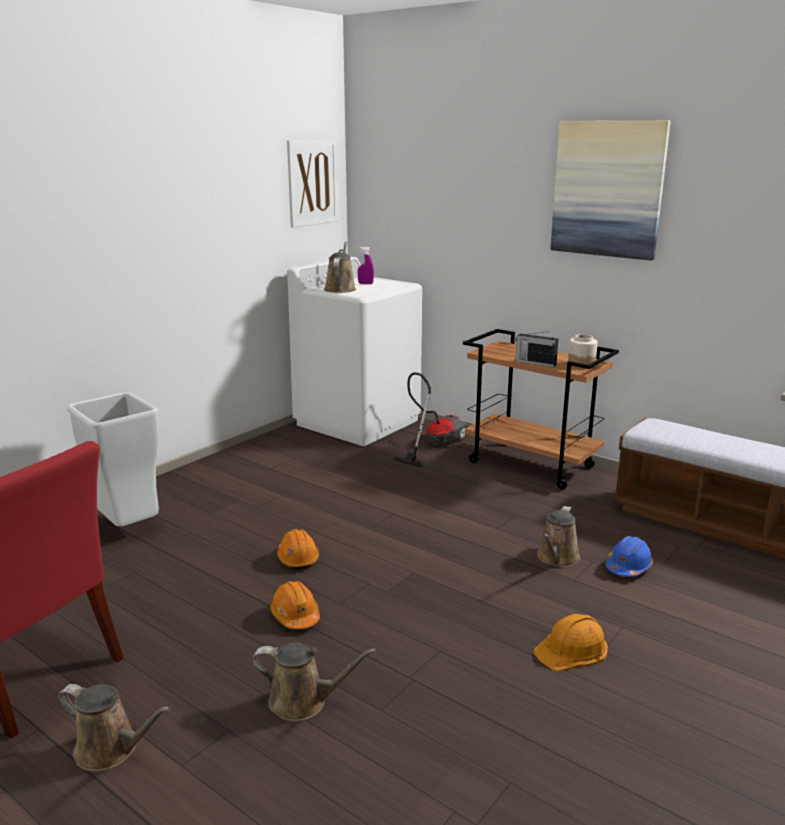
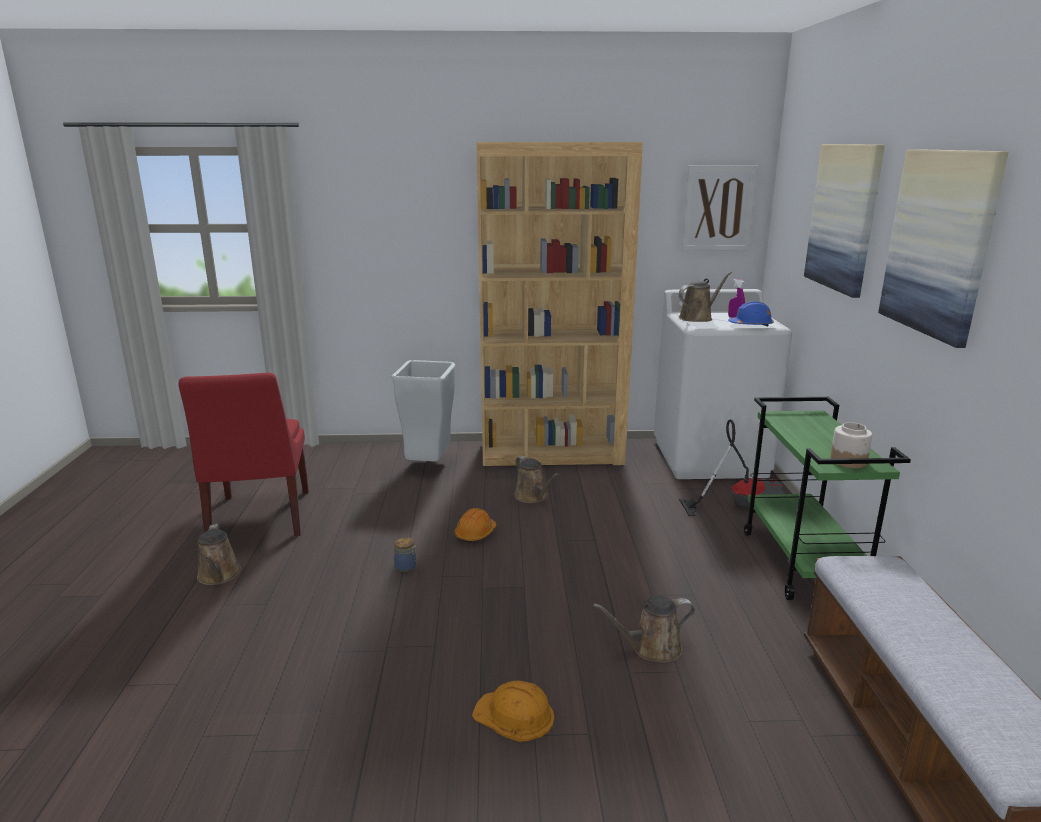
camera: 50 degrees right, 0 degrees up
(229, 467) = (552, 453): none -> brown bookcase
(295, 616) = (406, 567): orange hard hat -> jar
(303, 701) = (317, 616): brown watering can -> brown watering can (533, 497)
(475, 179) = (844, 217): none -> picture
(532, 465) = (804, 564): brown cart -> green cart
(535, 363) = (799, 442): radio -> none
(628, 567) = (702, 698): blue hard hat -> blue hard hat (751, 325)

